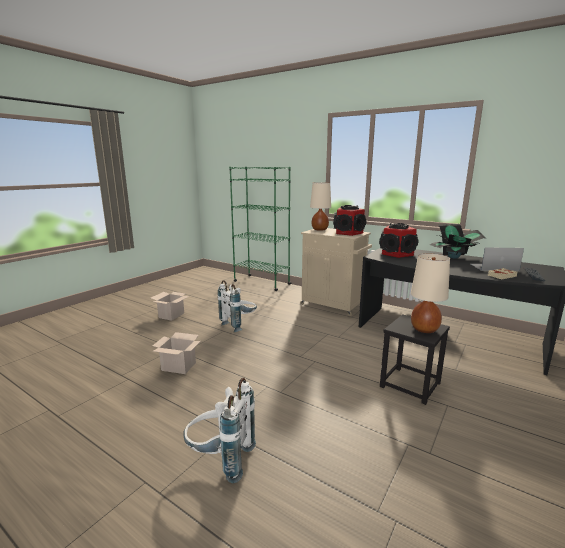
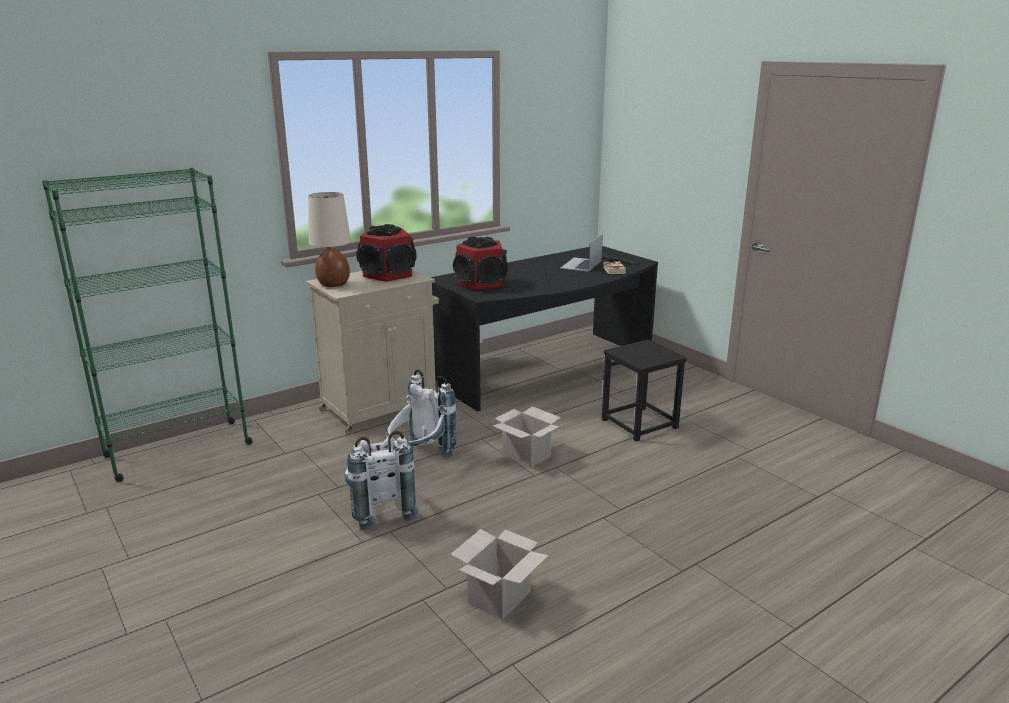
camera: 70 degrees left, 5 degrees up
(171, 316) = (241, 595): cardboard box -> cardboard box (527, 455)
(220, 460) = (746, 576): white backpack -> white backpack (420, 458)
(424, 329) = (652, 351): beige table lamp -> none
(454, 257) = (525, 266): potted plant -> none

